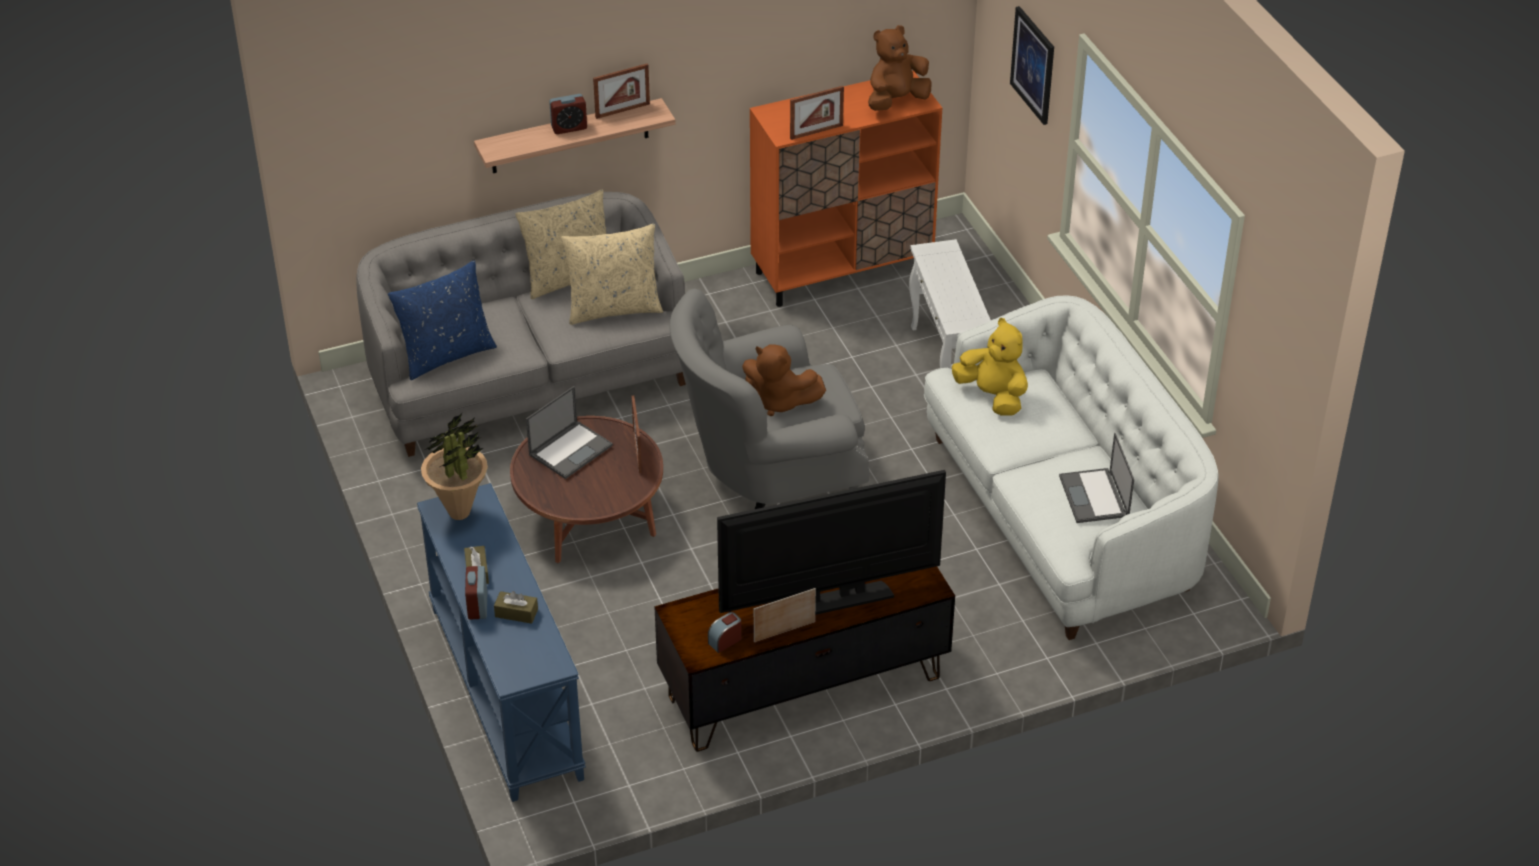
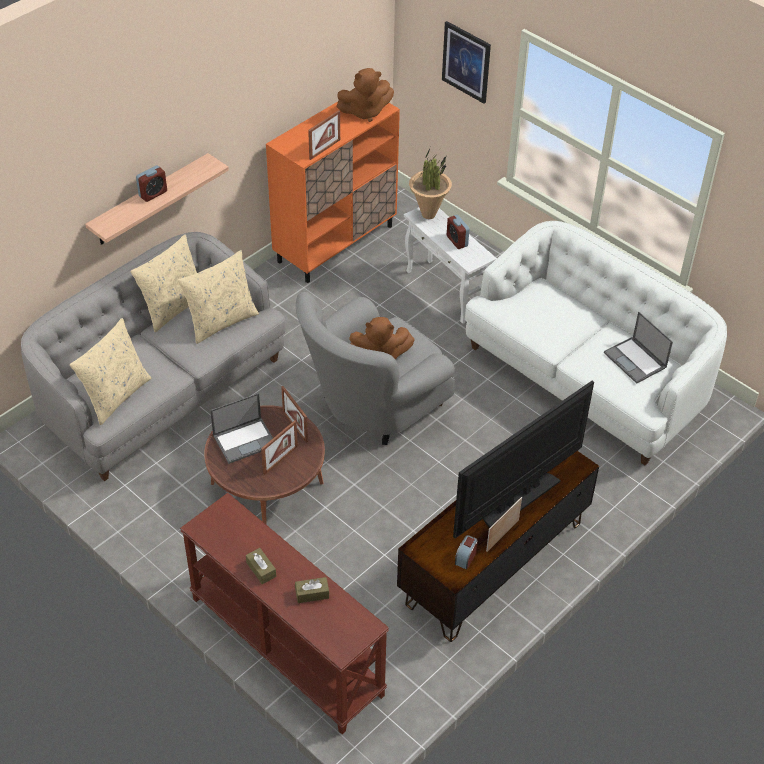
camera: 25 degrees left, 5 degrees up
(446, 354) = (116, 396): blue pillow -> beige pillow
(459, 512) = (218, 525): potted plant -> potted plant (428, 214)
(477, 606) = (279, 598): alarm clock -> alarm clock (457, 241)
(504, 692) = (284, 646): blue console table -> brown console table
(571, 449) = (245, 440): laptop -> laptop turned 45 degrees clockwise
(622, 110) = (185, 170): picture frame -> picture frame (280, 460)
(896, 101) = (365, 112): brown plush toy -> brown plush toy turned 135 degrees counterclockwise
(992, 396) = (523, 308): yellow plush toy -> none

